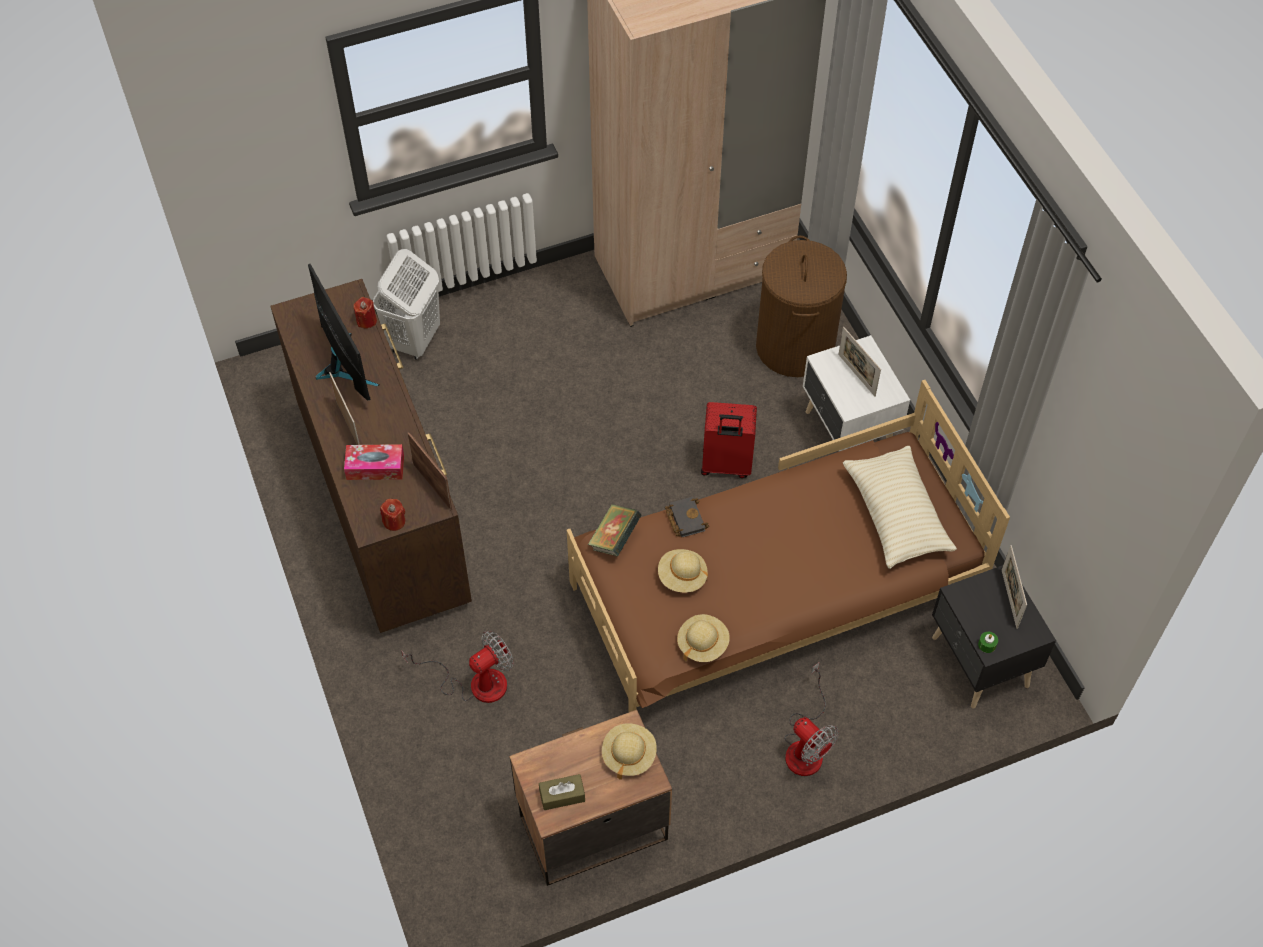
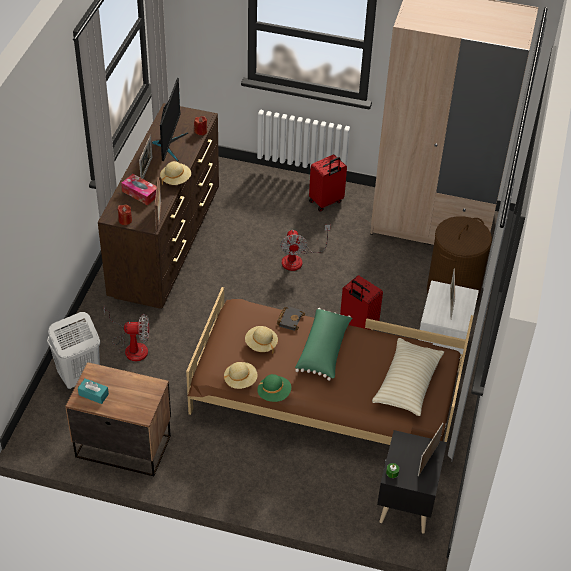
camera: 35 degrees right, 10 degrees down
(414, 340) = (252, 182): white laundry basket -> white laundry basket (78, 377)
(536, 313) = (326, 202): none -> red suitcase
(562, 795) = (93, 394): brown tissue box -> turquoise tissue box
(614, 539) = (244, 307): book -> none
(629, 755) = (143, 397): beige hat -> beige hat (175, 179)
(758, 634) = (274, 394): none -> green hat
(763, 534) = (324, 350): none -> green pillow
(806, 745) = (268, 480): fan -> fan (298, 259)

